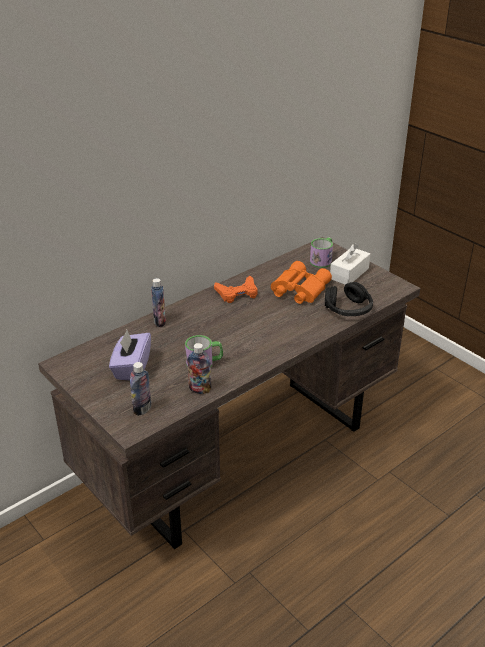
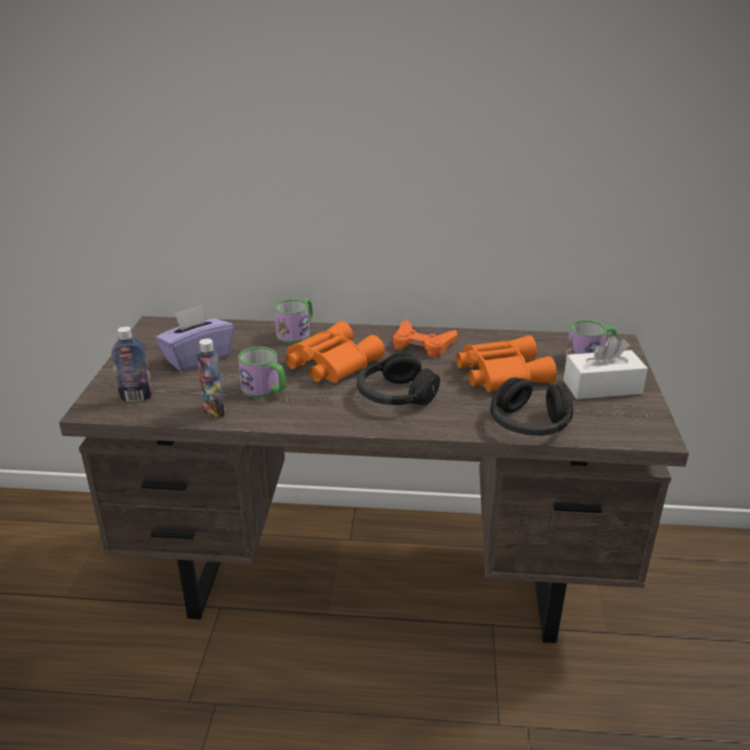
camera: 45 degrees right, 5 degrees down
(159, 321) = (297, 333): bottle -> mug
(210, 329) = (330, 363): none -> orange binoculars
(272, 329) = (395, 396): none -> black headphones

